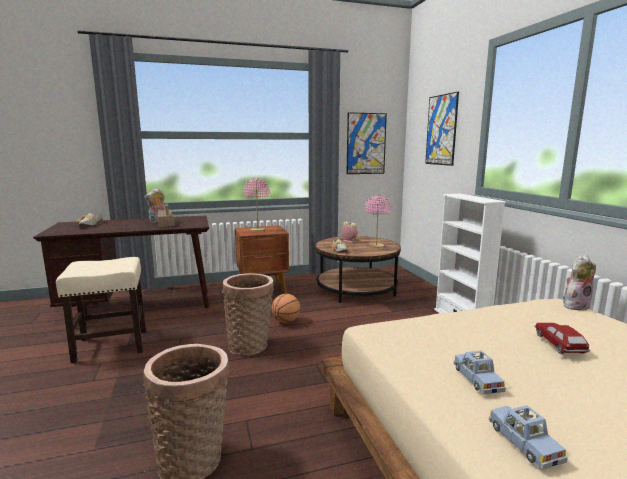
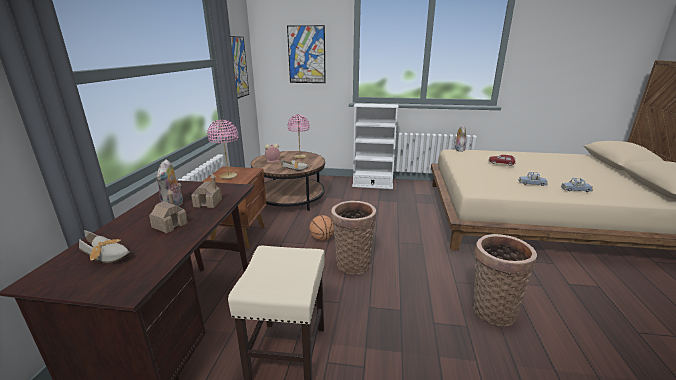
camera: 65 degrees left, 10 degrees up
(128, 225) = (170, 225): none -> toy house

